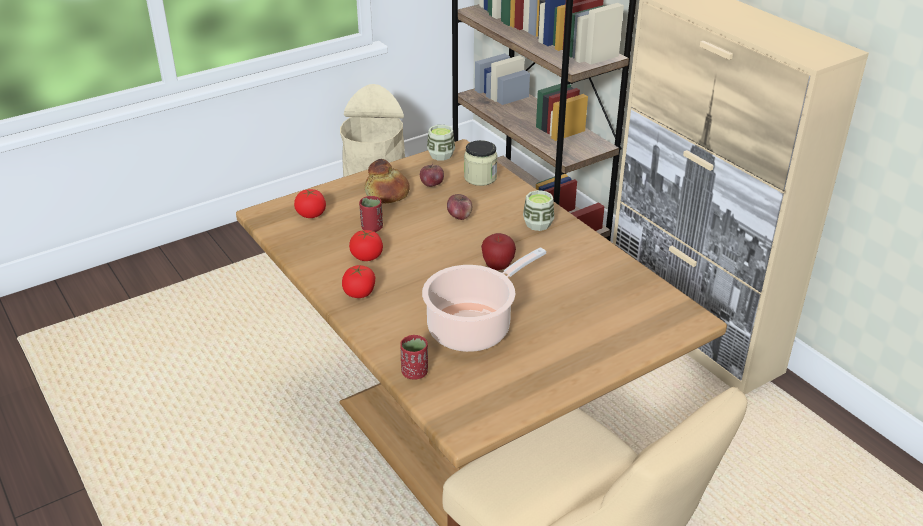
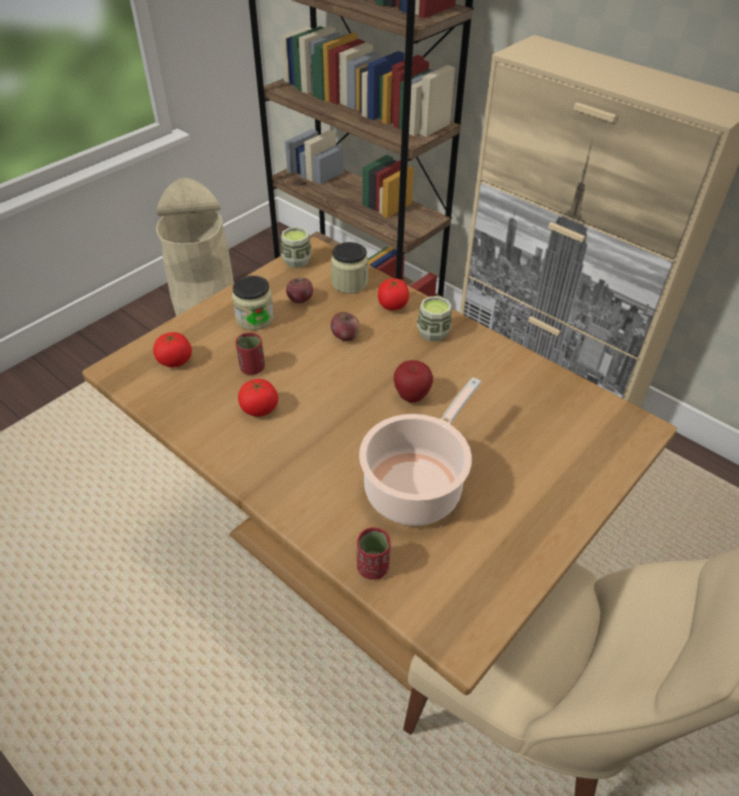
camera: 15 degrees left, 10 degrees up
(359, 293) = (268, 462): tomato -> tomato (392, 305)
(387, 193) = (255, 318): bread -> jar

